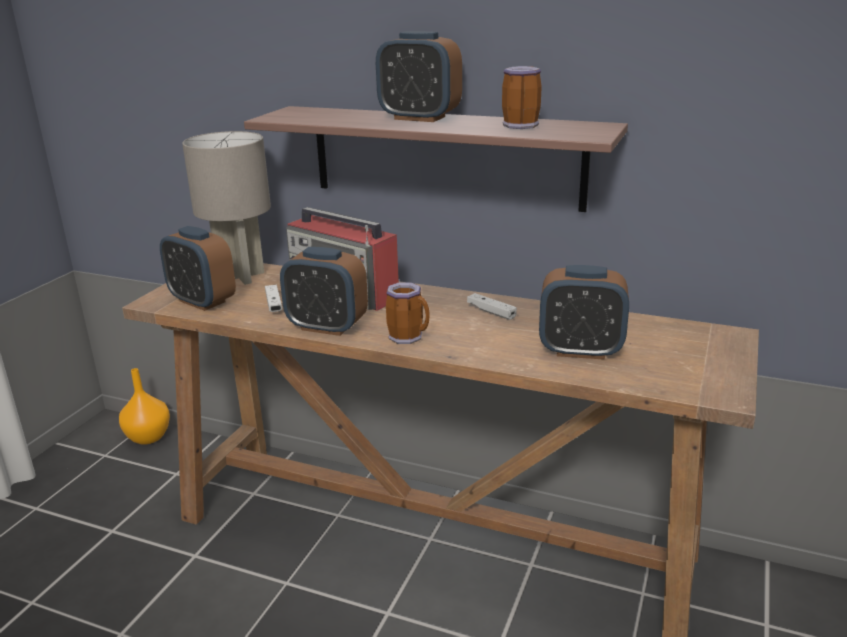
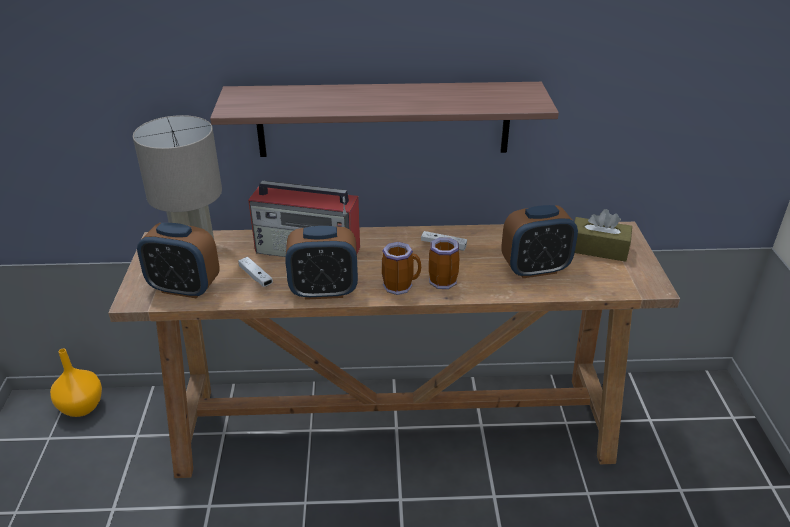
camera: 25 degrees left, 10 degrees up
(419, 118) = (371, 93): alarm clock -> none
(518, 125) = (465, 95): mug -> mug (440, 280)
(682, 346) = (598, 249): none -> brown tissue box

